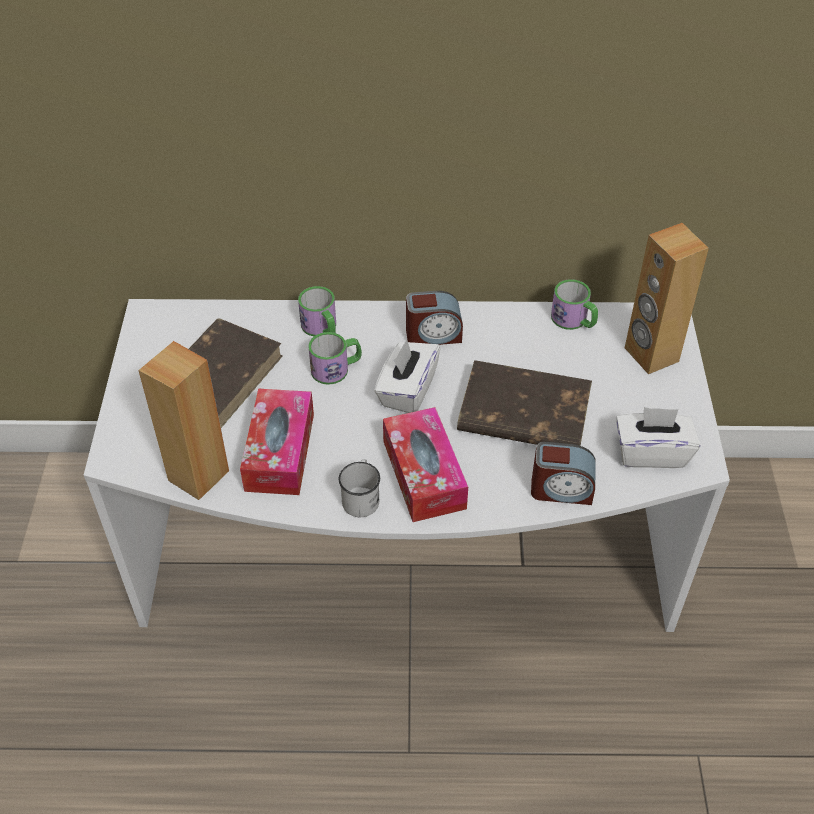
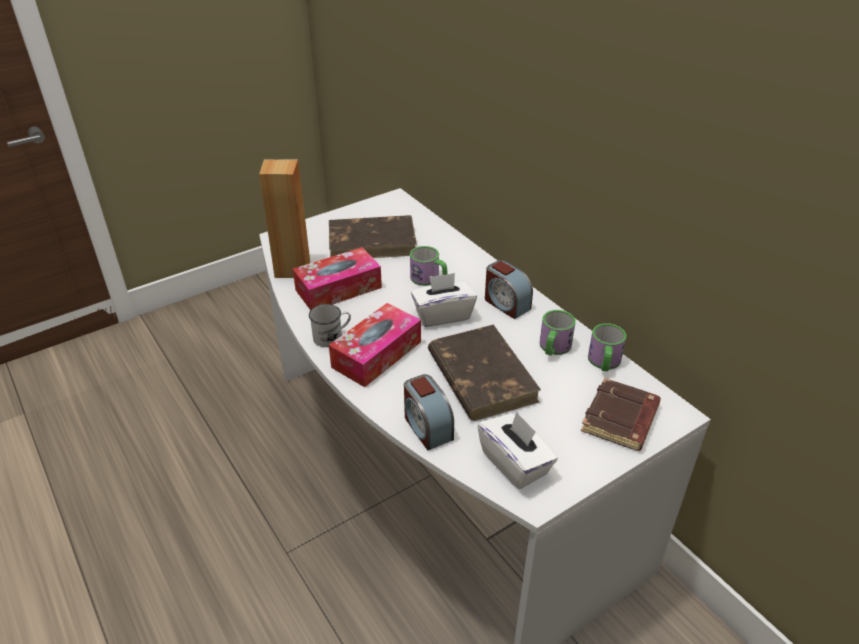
camera: 55 degrees right, 10 degrees down
(321, 328) = (456, 258): mug -> mug (553, 348)
(650, 355) = (621, 420): brown speaker -> brown book

